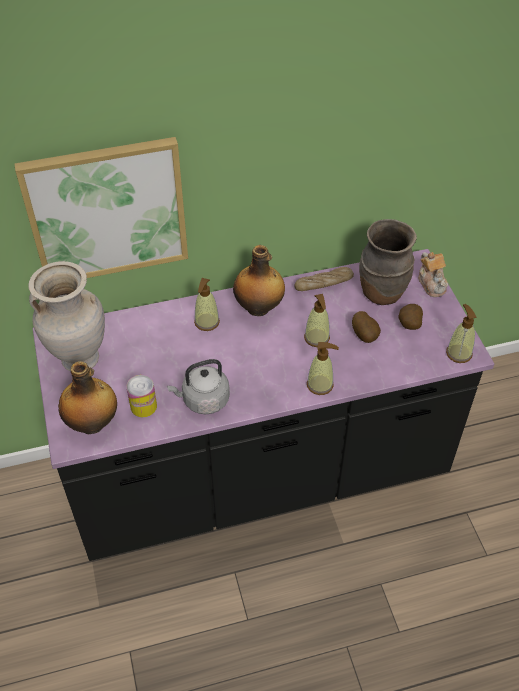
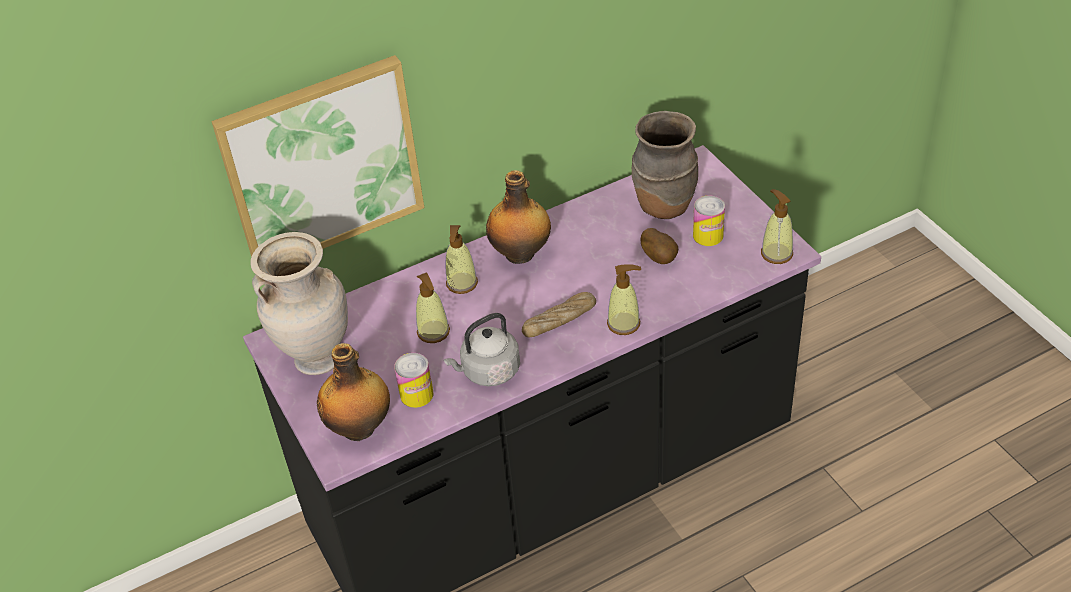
camera: 10 degrees left, 5 degrees down
(317, 338) = (602, 272): soap dispenser -> soap dispenser (433, 332)
(323, 283) = (590, 209): bread -> bread (559, 320)
(408, 325) = (708, 235): potato -> can
(432, 283) = (720, 183): teapot -> none

